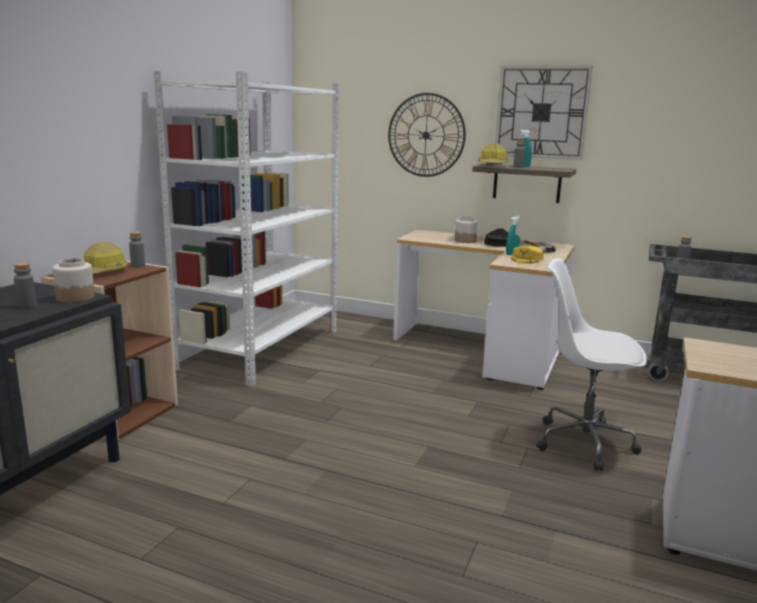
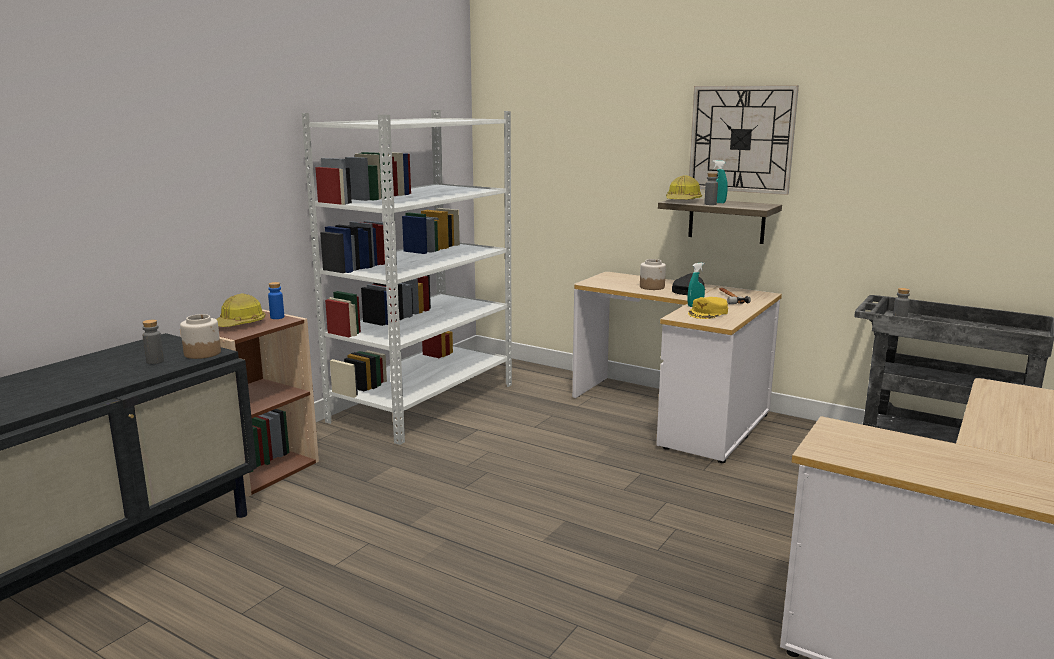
camera: 10 degrees right, 0 degrees up
(138, 266) = (277, 317): grey bottle -> blue bottle
(426, 135) = (614, 164): wall clock -> none
(581, 443) = (741, 527): white office chair -> none

